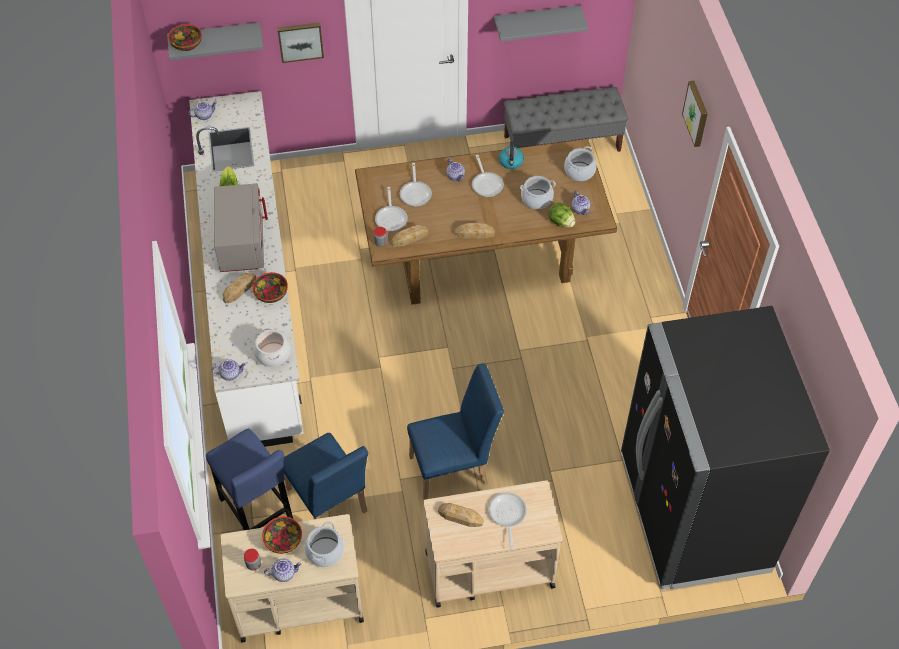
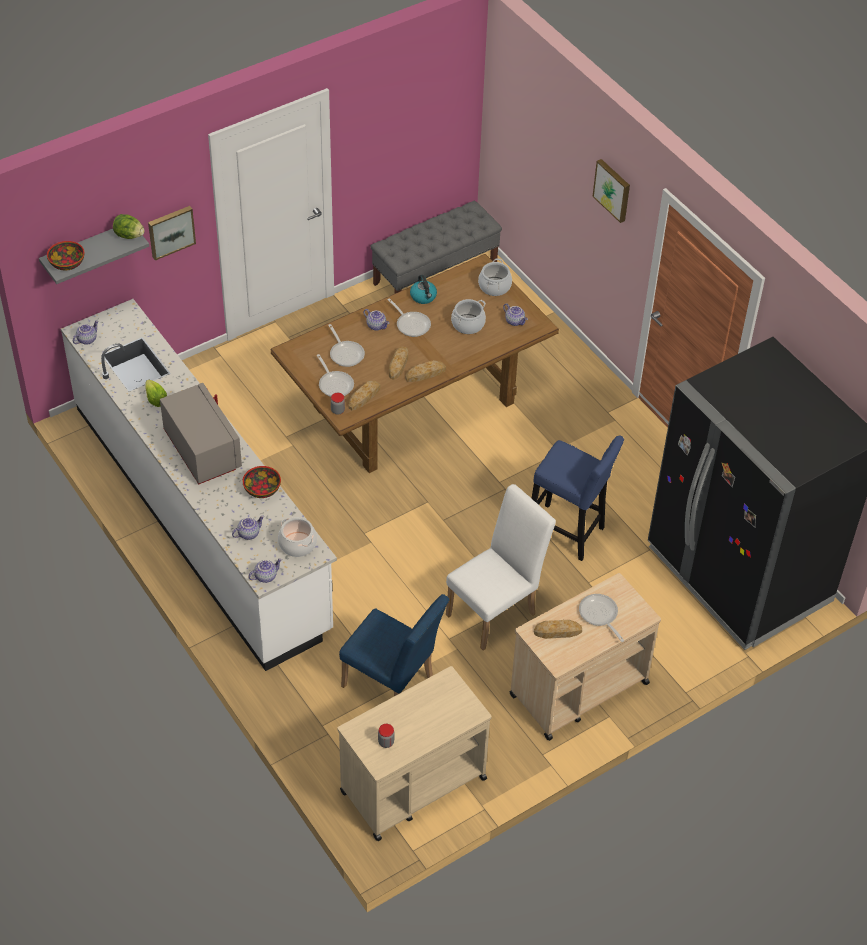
camera: 25 degrees left, 5 degrees down
(239, 289) = (227, 495): bread -> bread (398, 364)
(257, 513) = (325, 719): blue stool -> blue stool (568, 533)
(283, 540) = (402, 710): bowl -> none
(284, 573) = (420, 739): teapot -> teapot (248, 533)
(325, 551) = (448, 706): cooking pot -> none
(454, 468) = (496, 611): blue chair -> white chair
(536, 21) = (394, 150): grey shelf -> none
(561, 222) = (503, 338): lettuce -> lettuce (129, 235)

